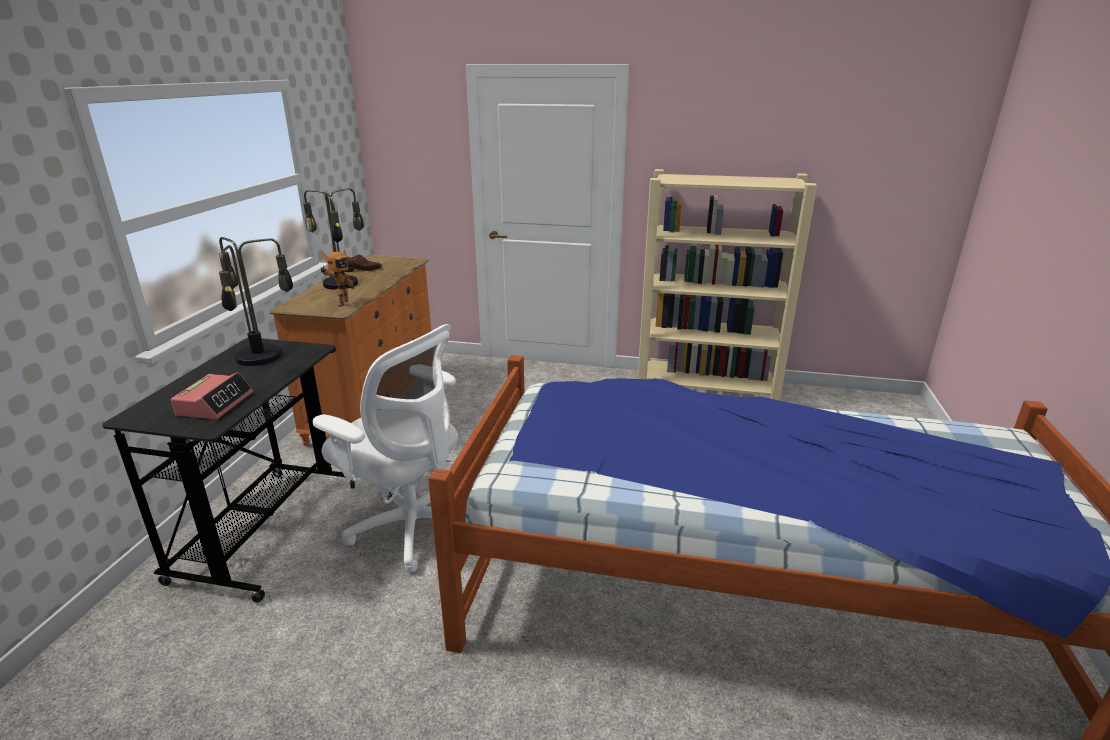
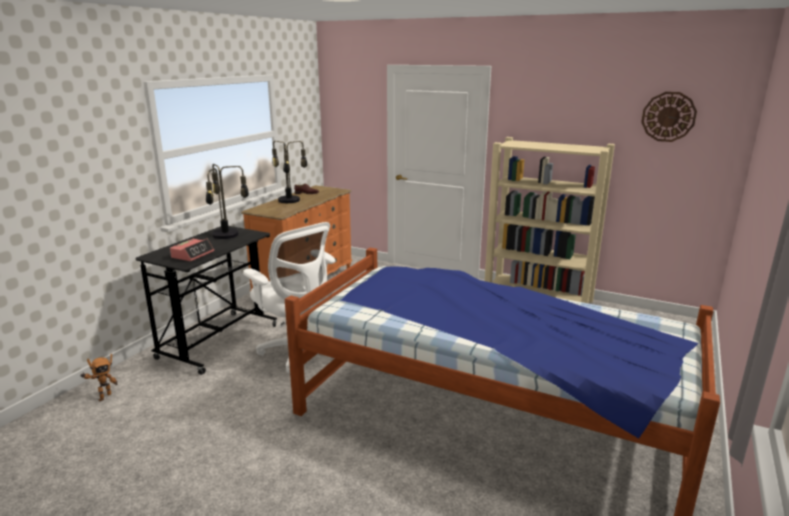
camera: 15 degrees right, 5 degrees down
(341, 303) = (283, 211): toy robot -> toy robot (103, 397)
(878, 133) = (668, 116): none -> wall clock

